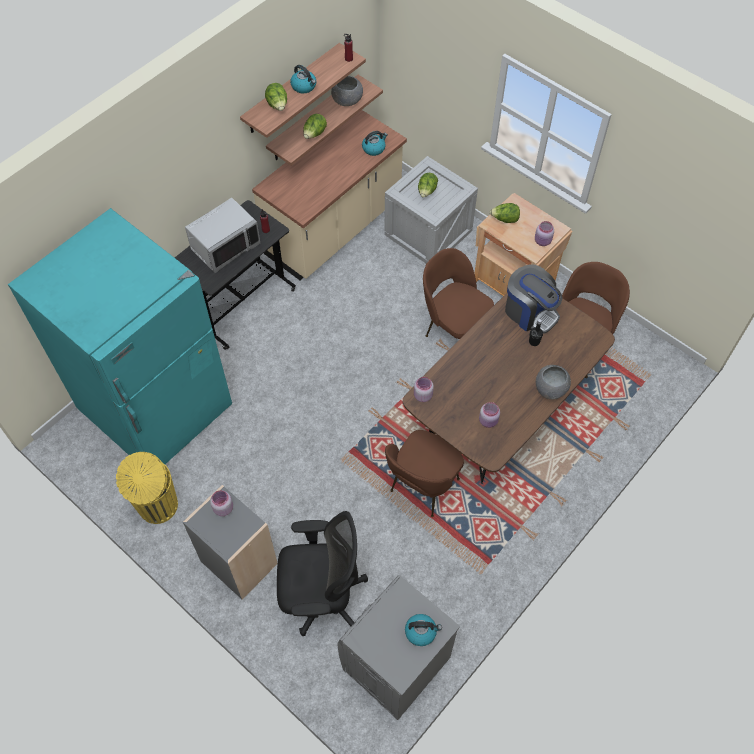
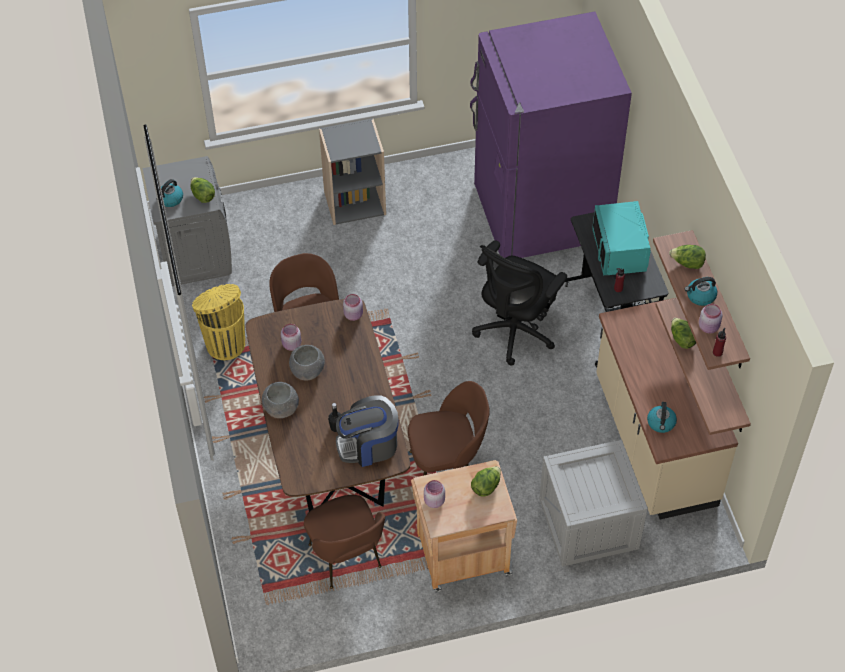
camera: 125 degrees right, 5 degrees down
(156, 406) = (541, 213): turquoise fridge -> purple fridge
(157, 507) = (444, 176): yellow trash can -> yellow trash can (225, 343)
(223, 508) = (364, 143): pink jar -> pink jar (709, 327)
(225, 246) = (620, 251): grey microwave -> turquoise microwave
(321, 598) = (282, 236): black office chair -> black office chair (516, 327)
(347, 101) = (713, 391): grey bowl -> grey bowl (307, 370)
(427, 191) = (597, 480): lettuce -> lettuce (202, 196)

